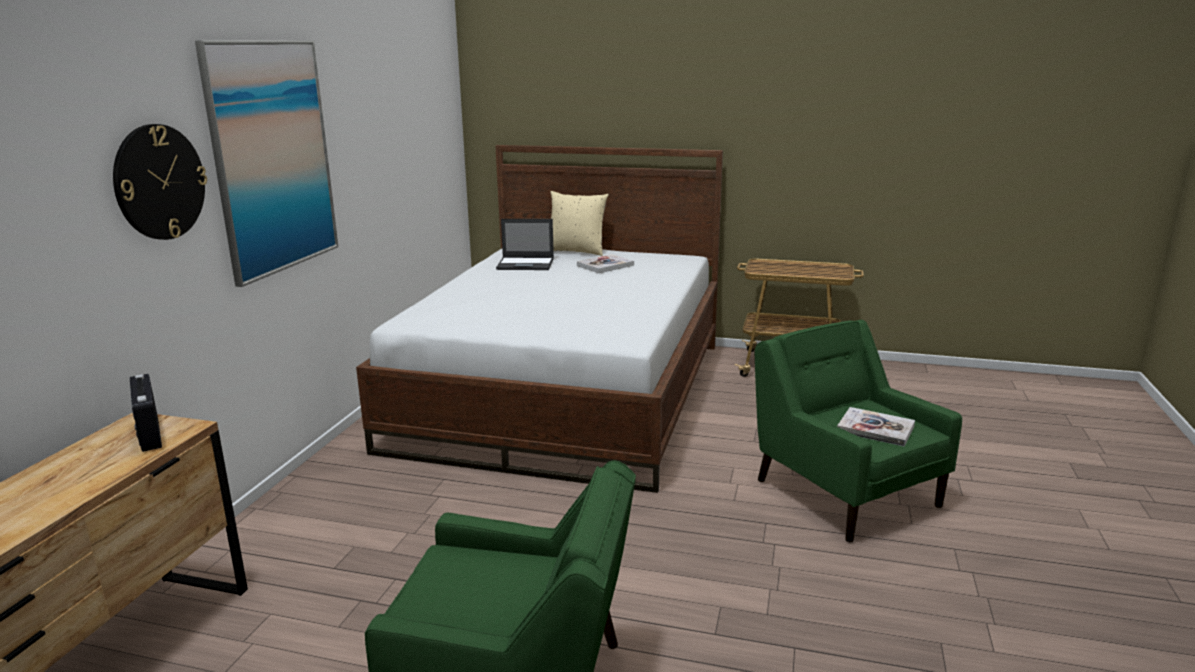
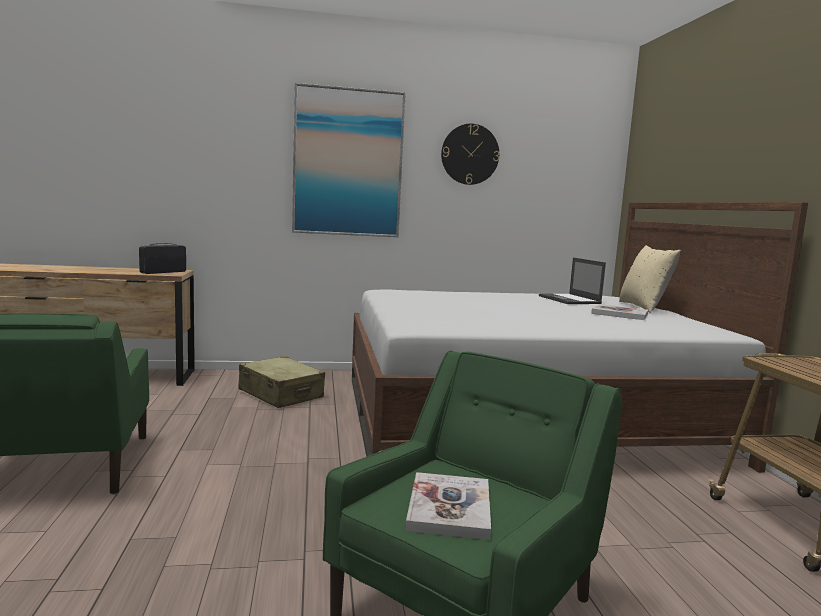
camera: 65 degrees right, 10 degrees down
(159, 182) = (247, 157): wall clock -> wall clock (470, 154)
(373, 509) = (281, 394): none -> beige suitcase

